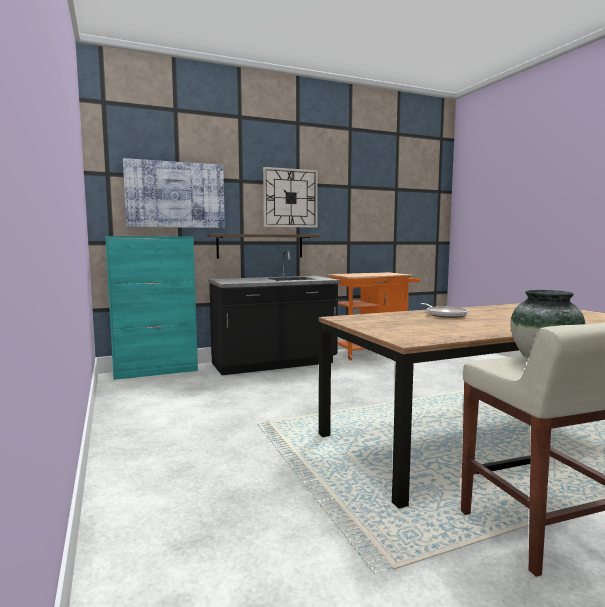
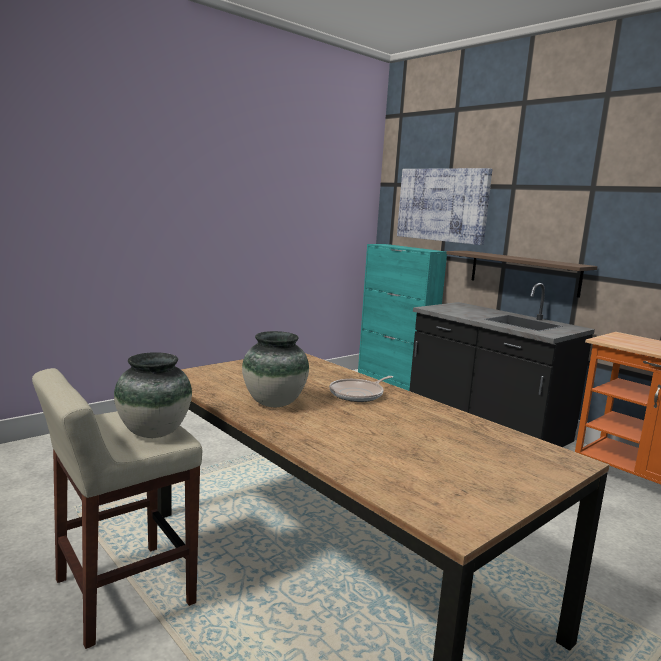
camera: 70 degrees right, 5 degrees up
(290, 198) = (575, 209): wall clock -> none
(477, 327) = (273, 403): none -> vase

